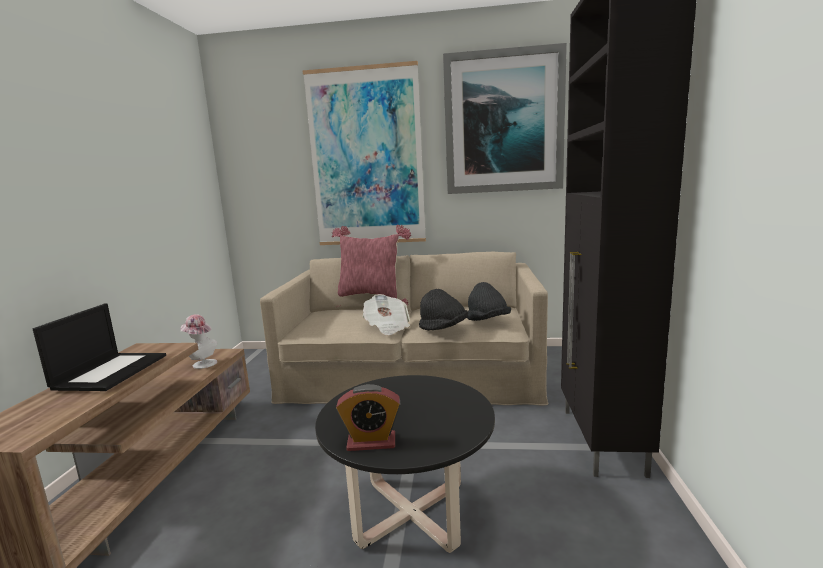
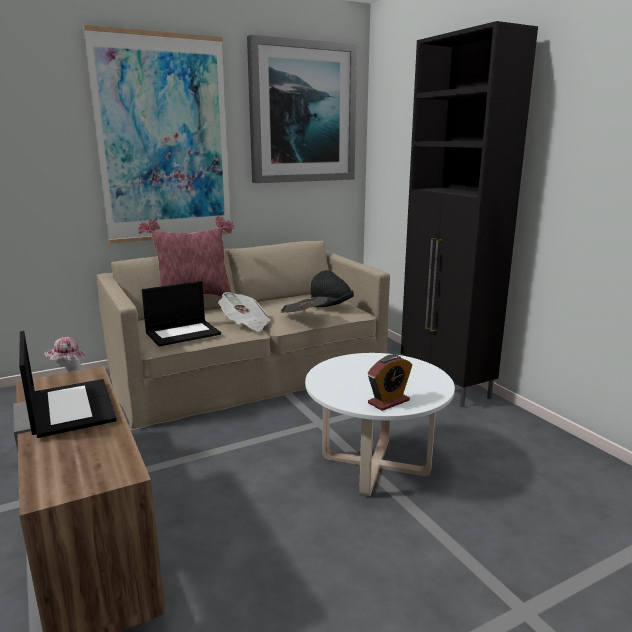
camera: 35 degrees left, 5 degrees up
(327, 326) = (183, 333): none -> laptop
(411, 513) = (375, 465): black coffee table -> white coffee table
(443, 329) = (304, 318): black hat -> newspaper

